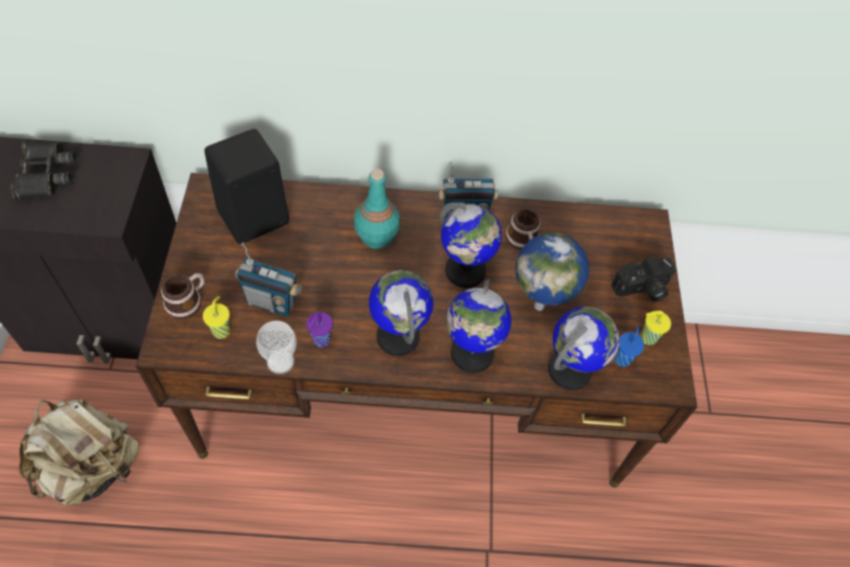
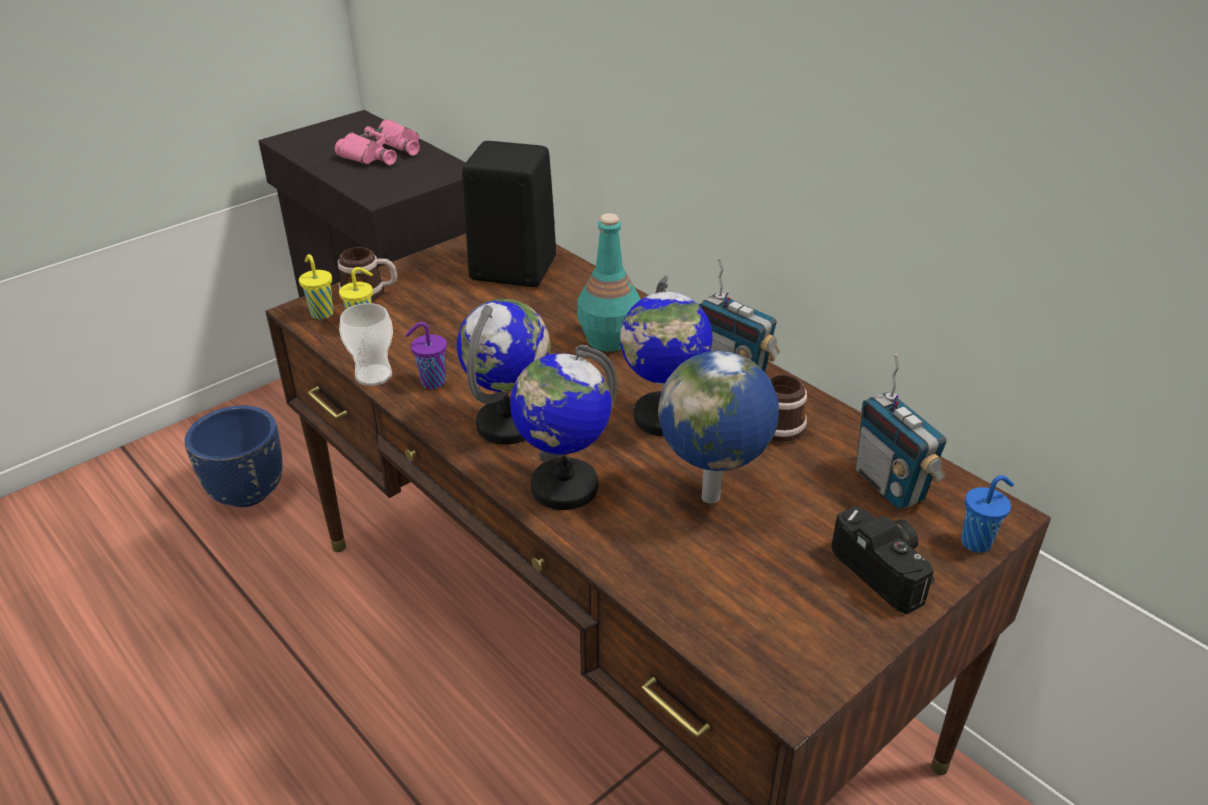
camera: 50 degrees right, 20 degrees down
(45, 174) = (382, 153): black binoculars -> pink binoculars
(92, 468) = (248, 492): beige backpack -> blue planter
(272, 302) = (434, 332): radio -> radio (890, 486)
(570, 370) = (660, 580): globe -> none
(622, 358) = (752, 617): blue cup -> blue cup (977, 542)
(642, 289) = (886, 570): camera -> camera turned 150 degrees counterclockwise
(647, 337) = (821, 621): yellow cup -> yellow cup (321, 313)

